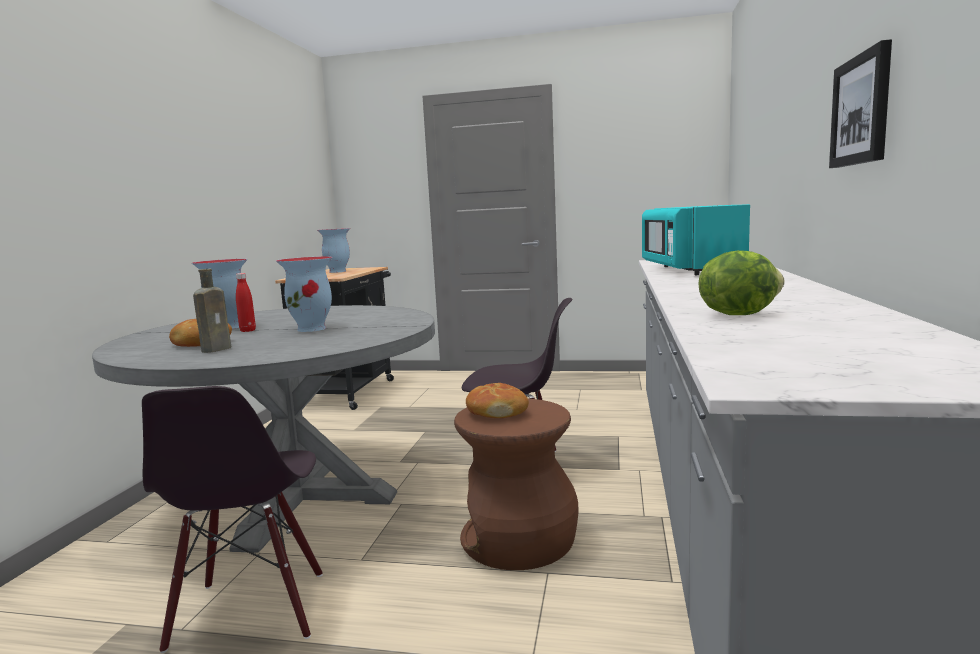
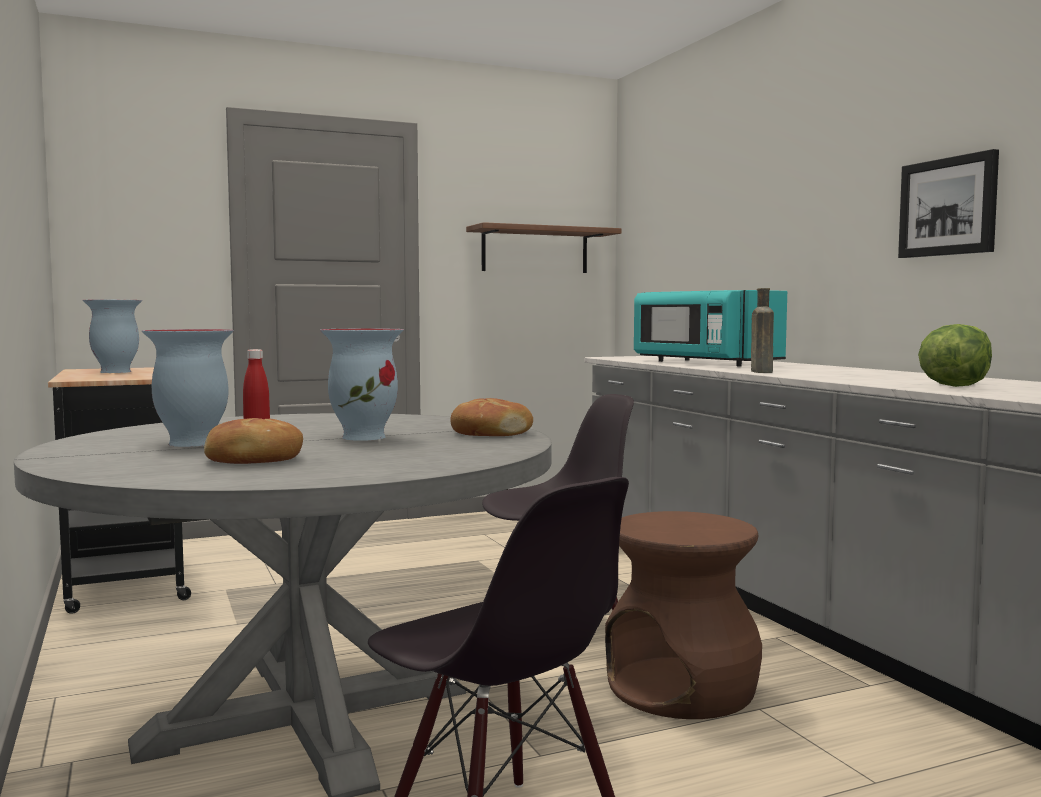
camera: 35 degrees left, 5 degrees down
(218, 349) = (324, 462): brown bottle -> brown bottle (760, 371)
(496, 411) = (658, 525): bread -> bread (490, 433)
(650, 170) = (535, 250): none -> brown shelf

